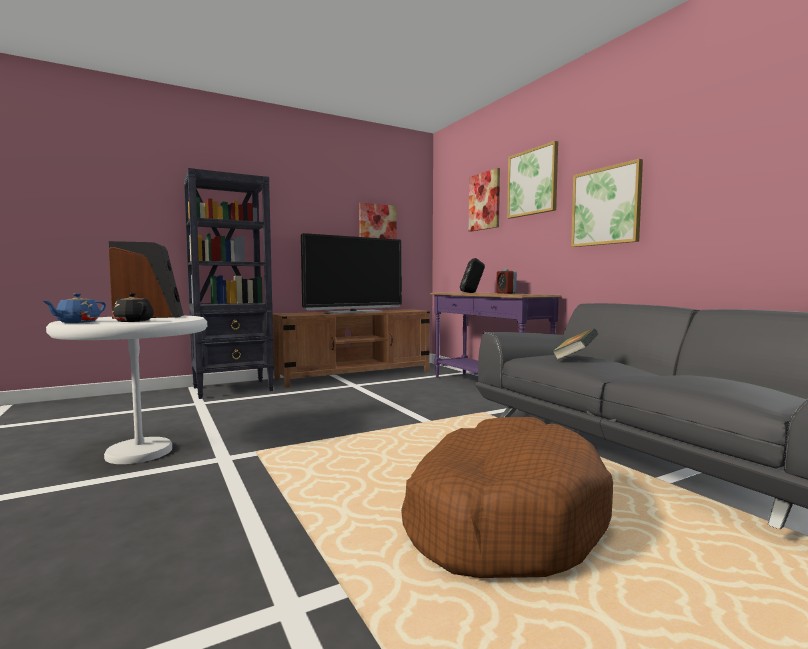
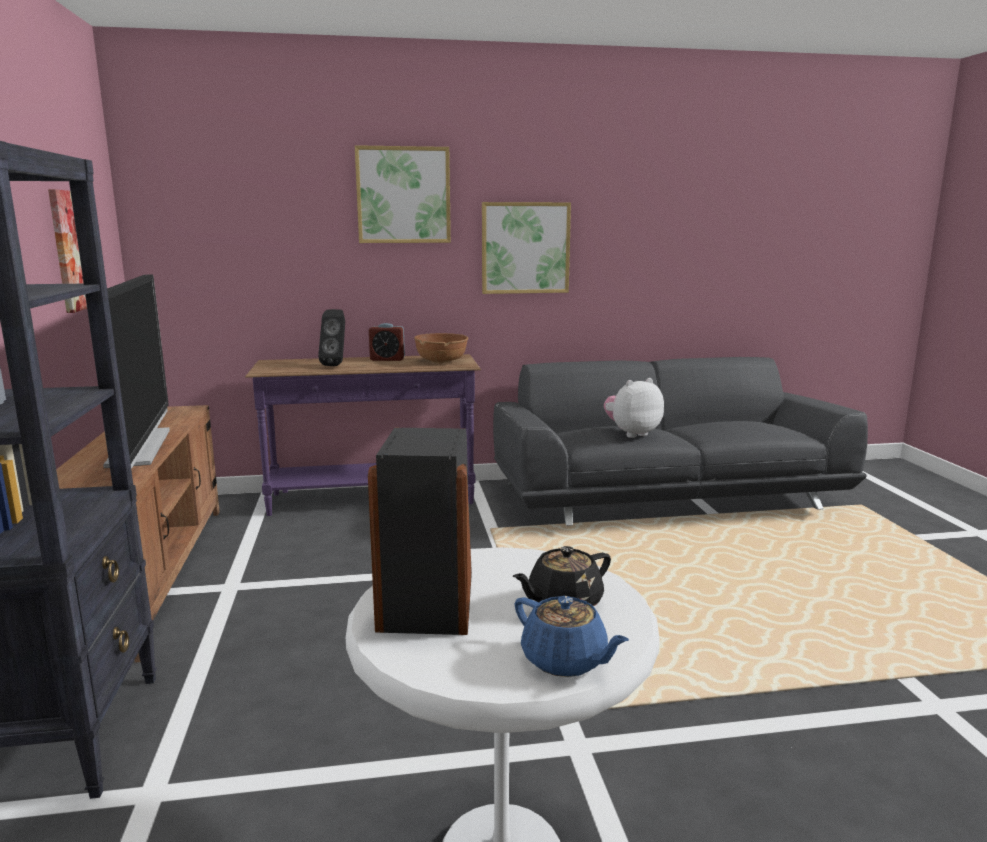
camera: 70 degrees left, 10 degrees up
(484, 201) = (292, 205): picture -> none
(501, 516) = (778, 588): brown dog bed -> none
(520, 294) = (441, 361): none -> brown bowl
(574, 358) = (632, 433): book -> plush toy

